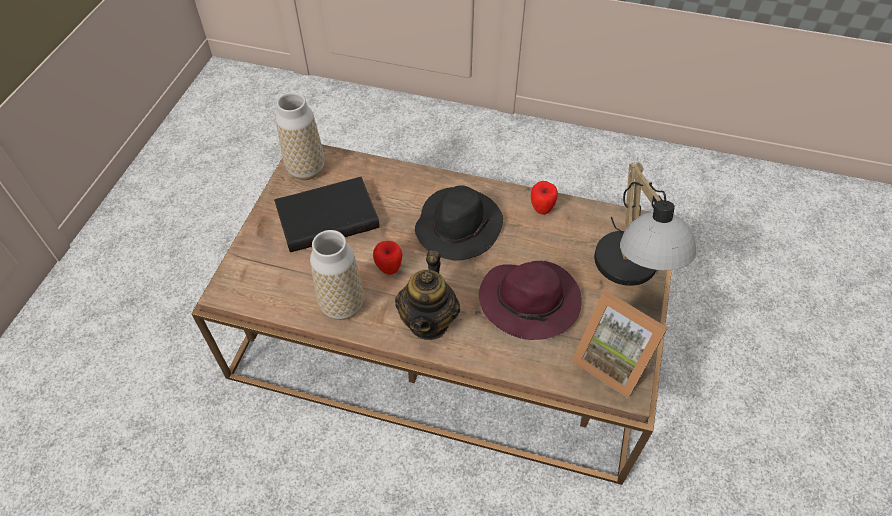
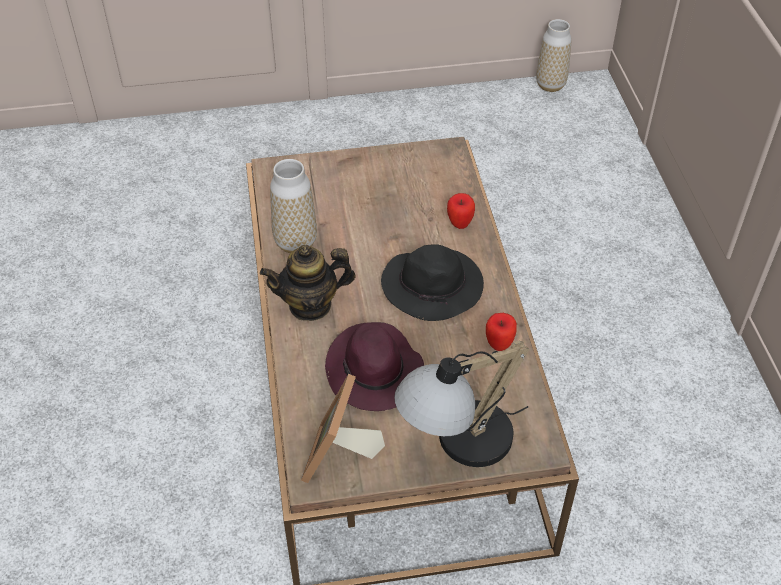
camera: 65 degrees right, 5 degrees down
(306, 170) = (431, 159): vase -> vase (550, 85)
(327, 216) = (386, 195): black book -> none
(389, 269) = (352, 257): apple -> apple (459, 224)

